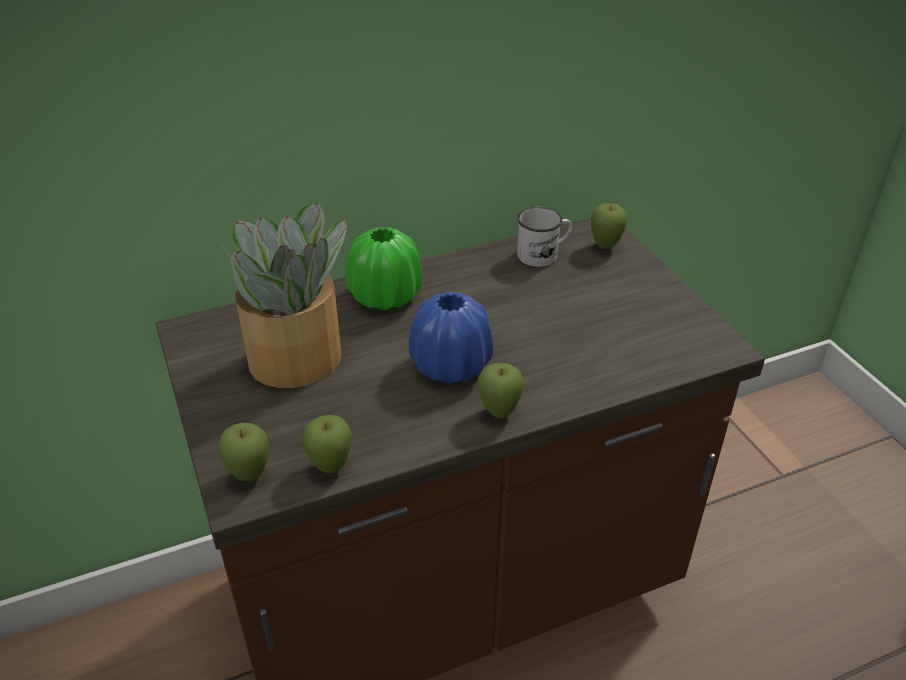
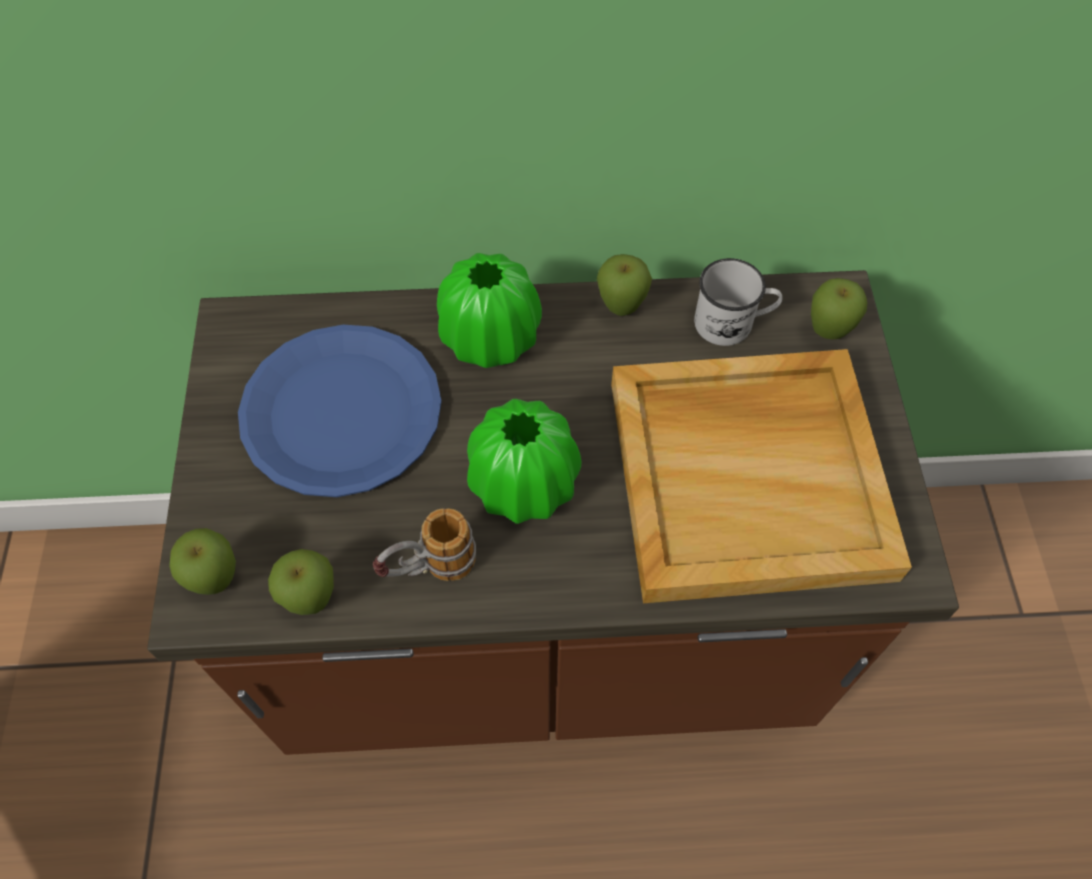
camera: 20 degrees right, 20 degrees up
(297, 359) = (341, 412): potted plant -> blue plate
(409, 428) = (429, 570): none -> mug
(450, 365) = (523, 483): blue vase -> green vase
(499, 413) = (550, 583): apple -> apple (621, 309)
(598, 325) = (749, 475): none -> beige tray

